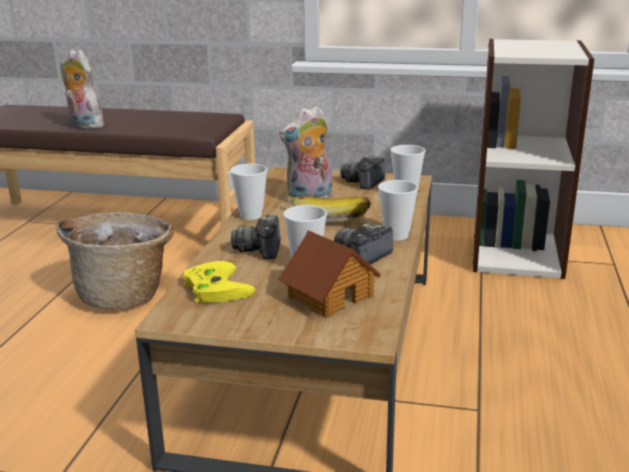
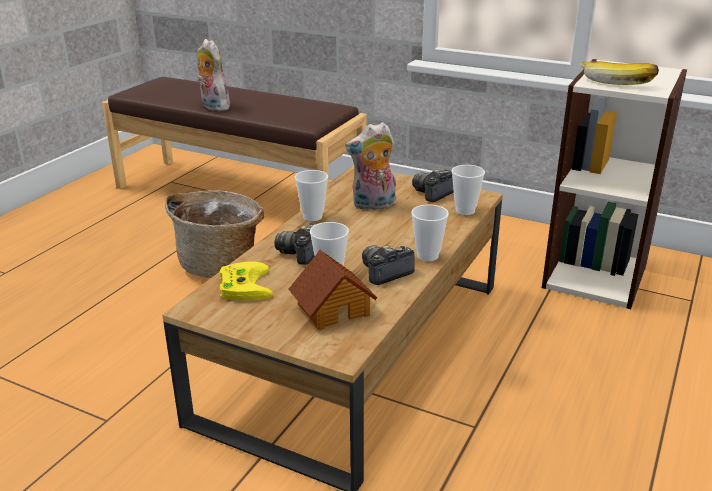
camera: 15 degrees right, 5 degrees up
(329, 216) = (380, 226): banana -> banana (617, 81)

